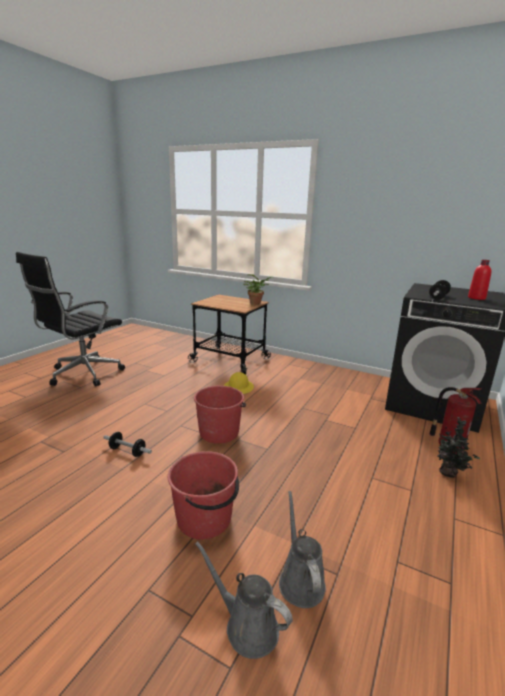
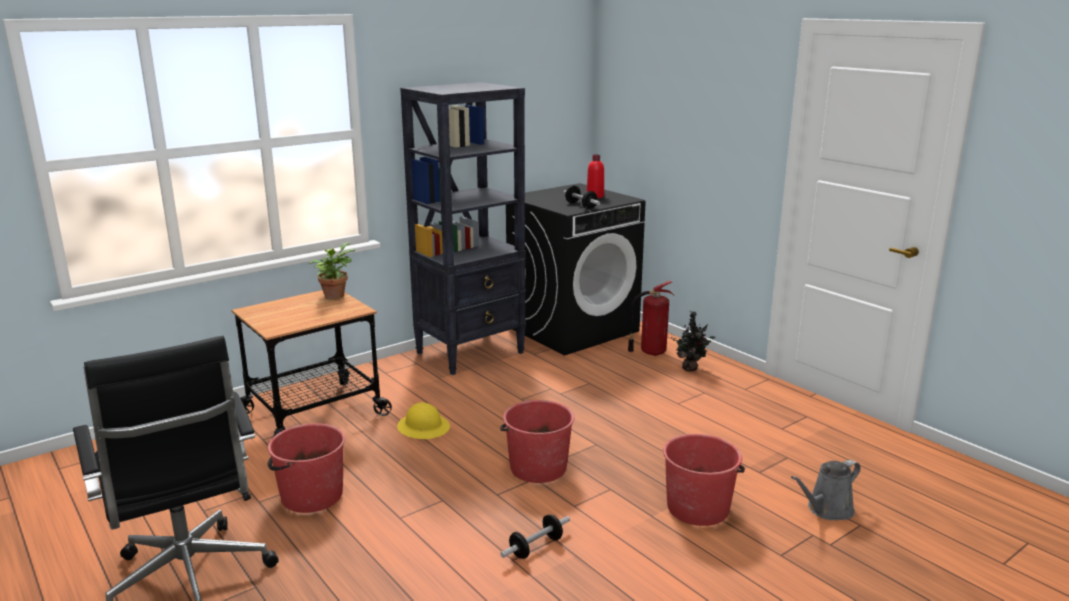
camera: 65 degrees left, 0 degrees up
(155, 379) = (311, 496): none -> red bucket
(300, 580) = (789, 475): grey watering can -> none
(343, 379) = (471, 352): none -> black bookcase

